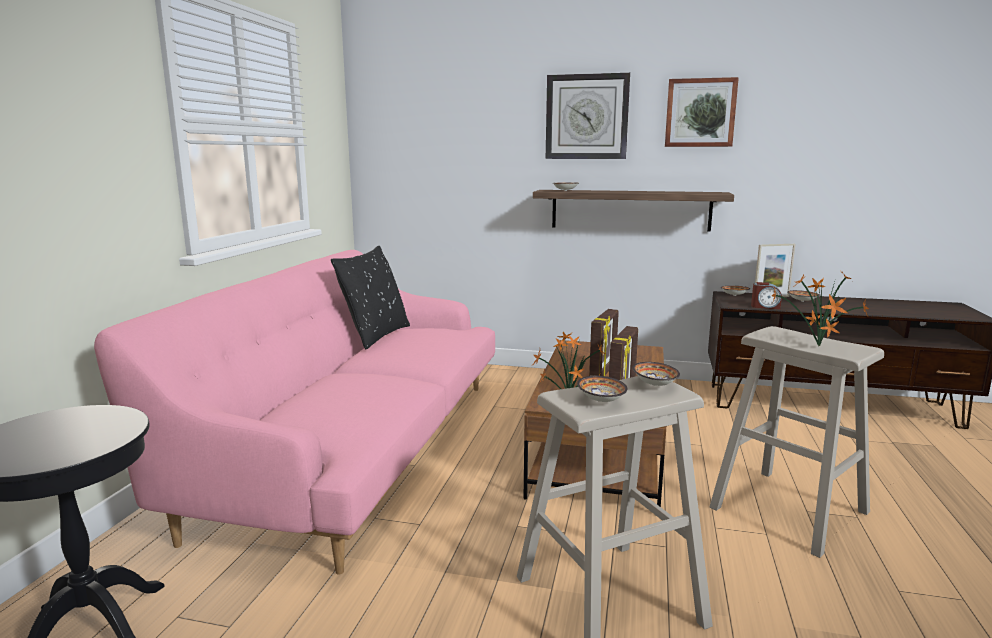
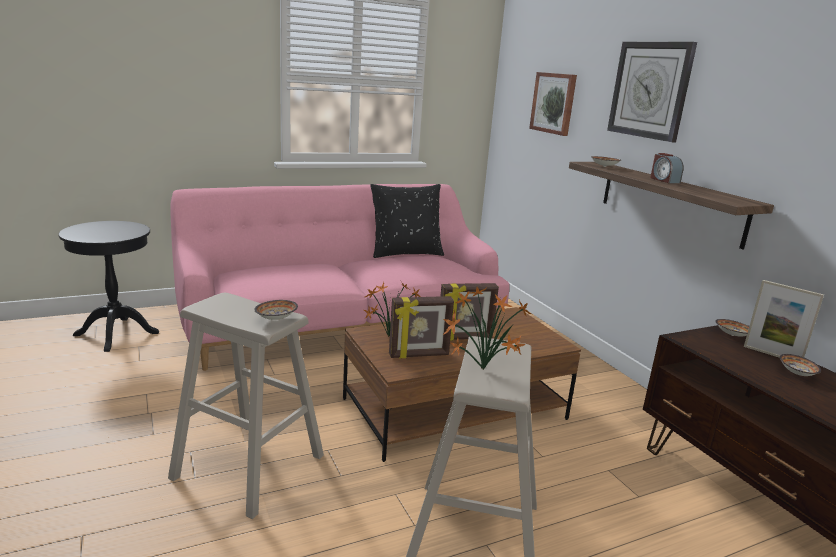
camera: 50 degrees right, 5 degrees up
(601, 400) = (225, 308): bowl -> none
(700, 113) = (760, 97): picture -> picture (554, 103)
(765, 306) = (717, 355): alarm clock -> alarm clock (664, 180)

